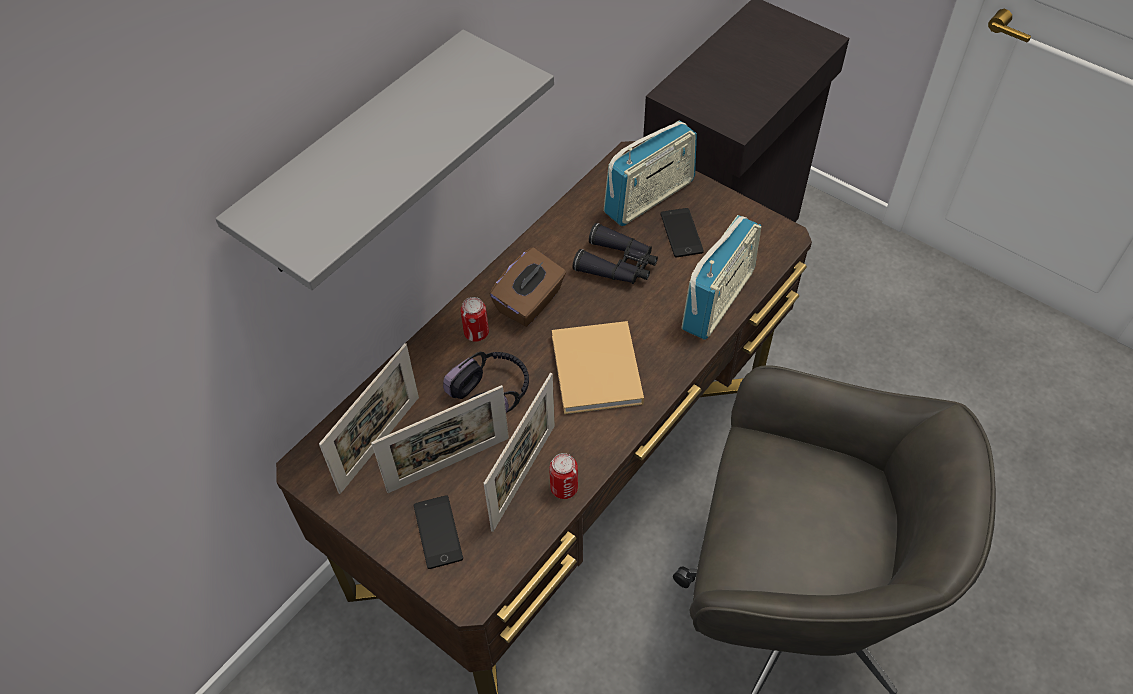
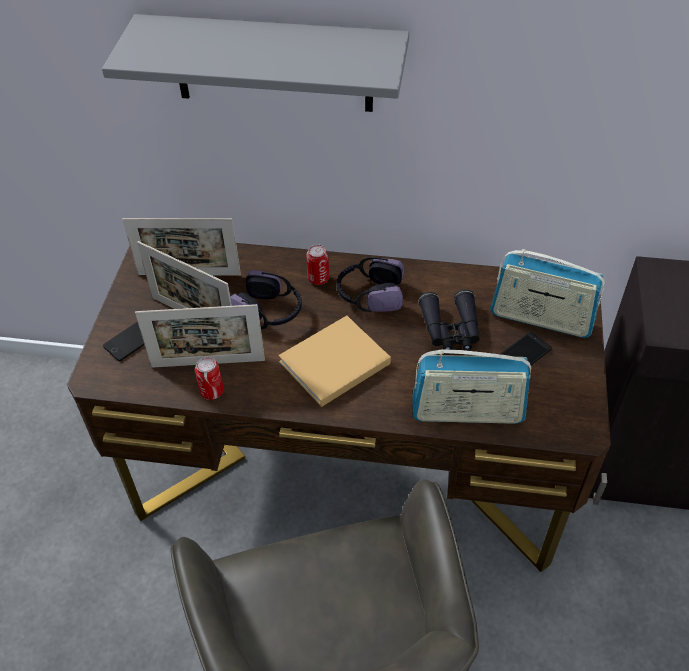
camera: 60 degrees right, 5 degrees down
(530, 302) = (369, 295): brown tissue box -> headphones

